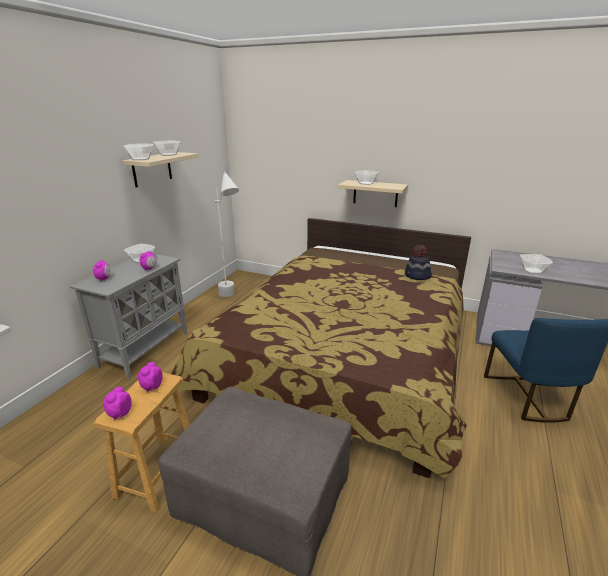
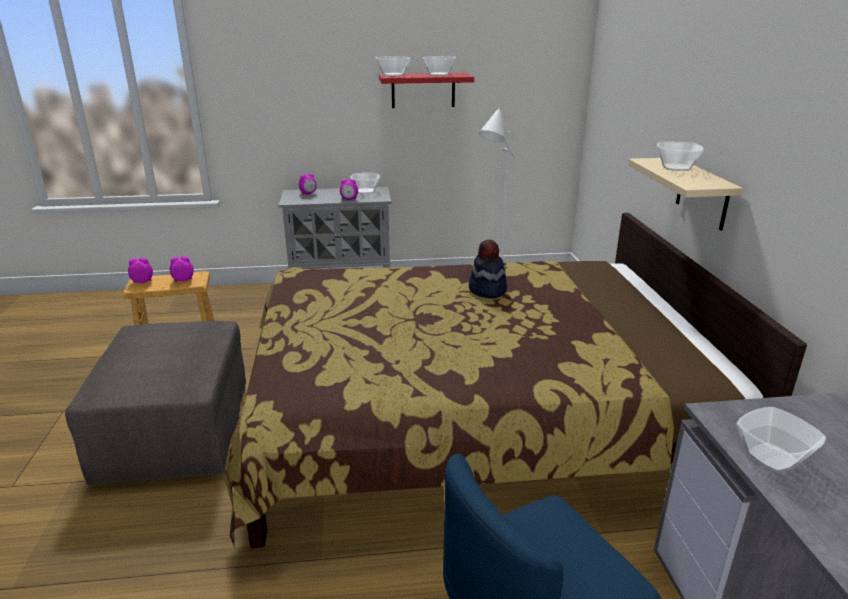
camera: 60 degrees right, 0 degrees up
(152, 169) = (423, 90): beige shelf -> red shelf
(417, 276) = (608, 355): hat -> hat (487, 290)

